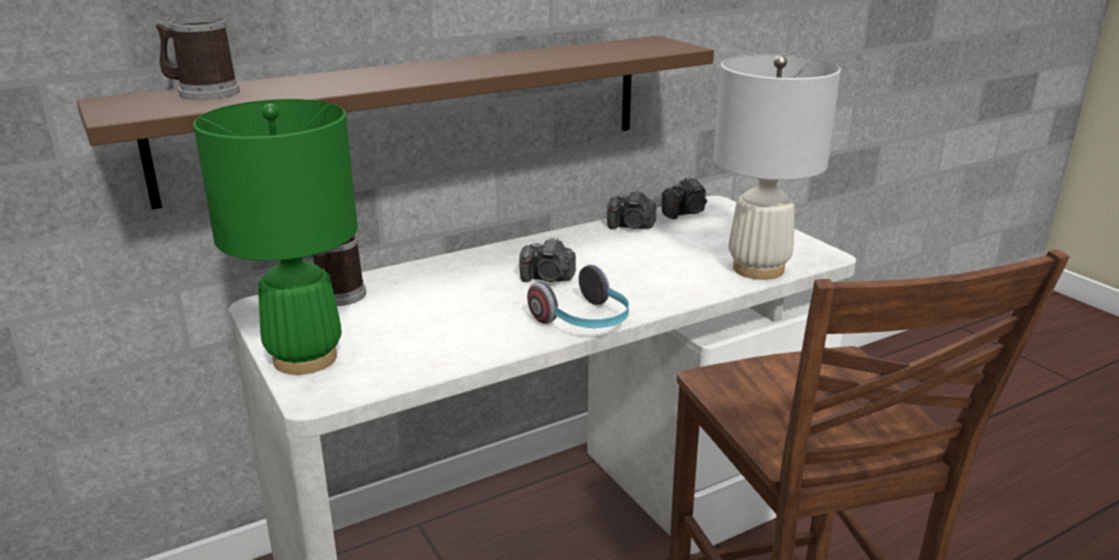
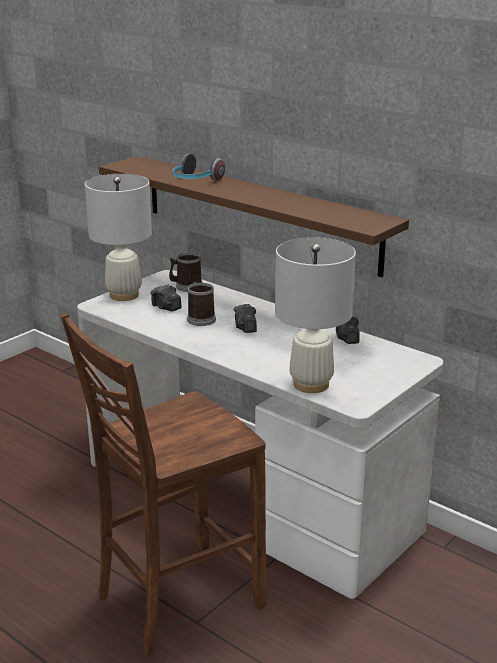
camera: 70 degrees right, 0 degrees up
(202, 93) = (159, 167): mug -> mug (200, 318)
(304, 358) = (123, 295): green table lamp -> white table lamp
(584, 322) = (198, 344): headphones -> headphones (195, 181)
(685, 213) = (390, 352): camera -> camera (166, 307)

